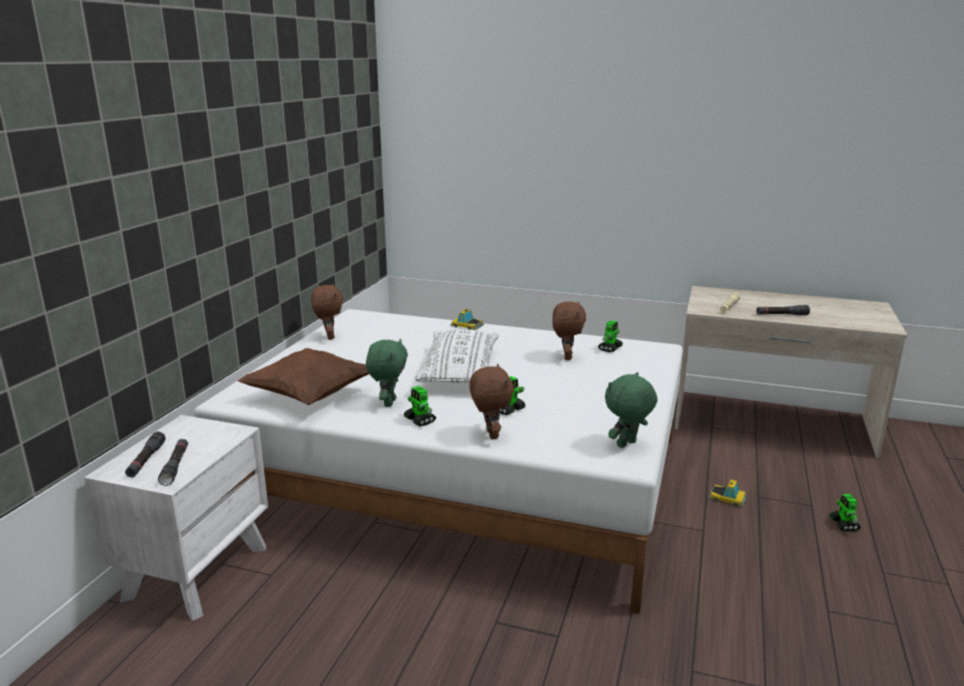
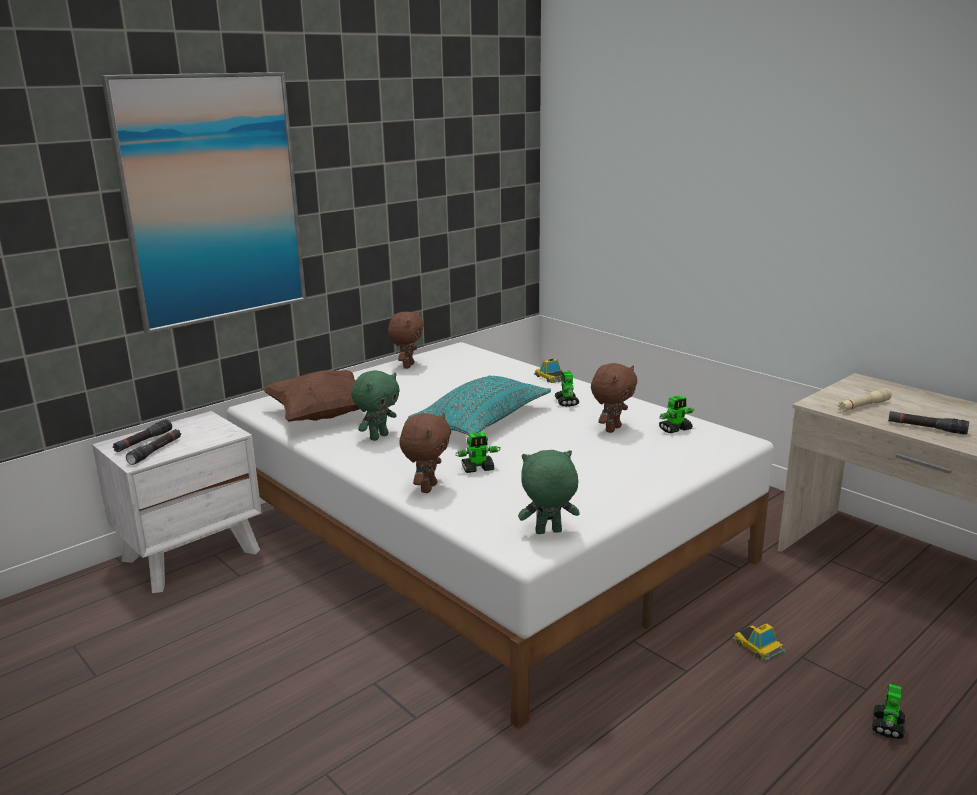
camera: 30 degrees right, 0 degrees up
(167, 188) = (213, 200): none -> picture
(420, 420) = (383, 459): toy robot -> toy robot (566, 402)
(460, 371) = (482, 421): white pillow -> turquoise pillow

